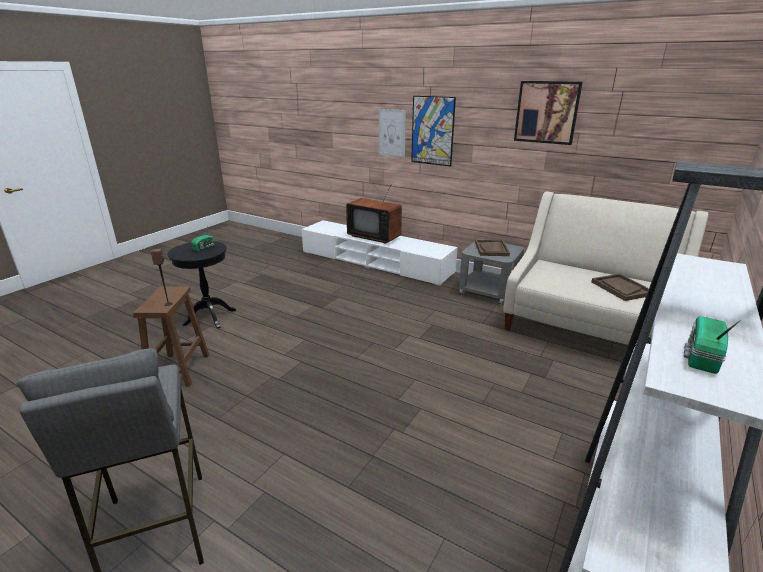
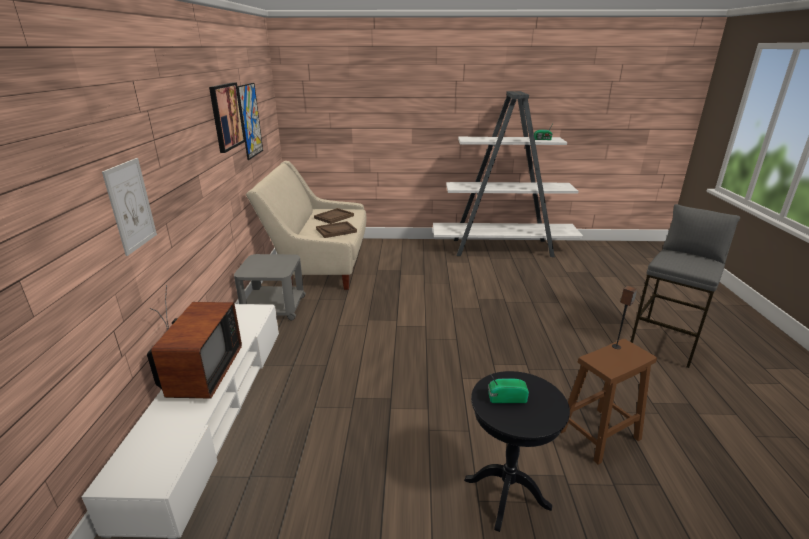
camera: 120 degrees left, 0 degrees up
(432, 131) = (169, 176): picture -> picture (250, 120)
(491, 249) = (266, 265): brown tray -> brown tray (336, 230)

